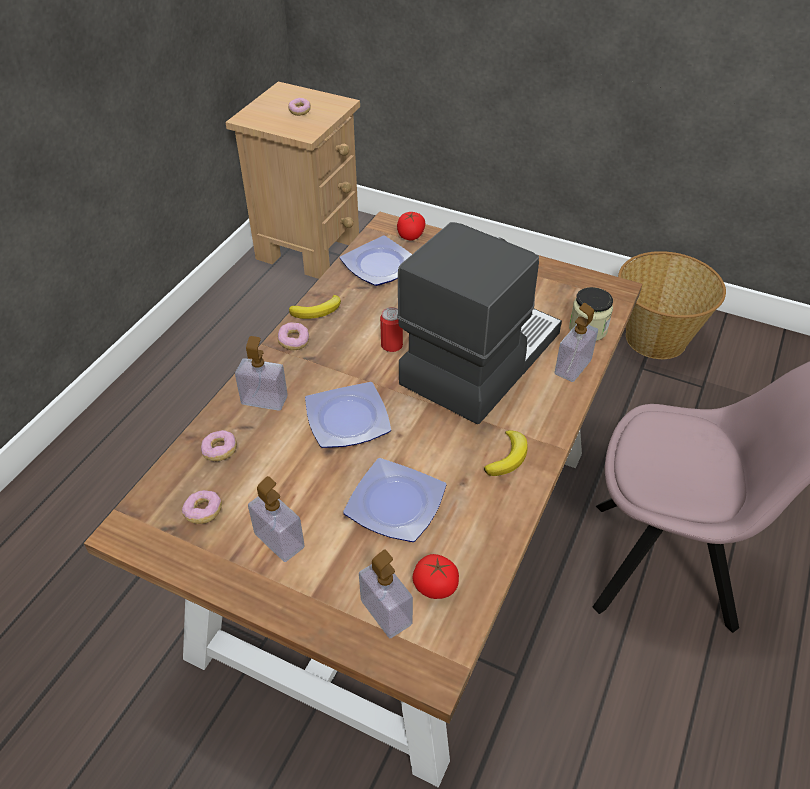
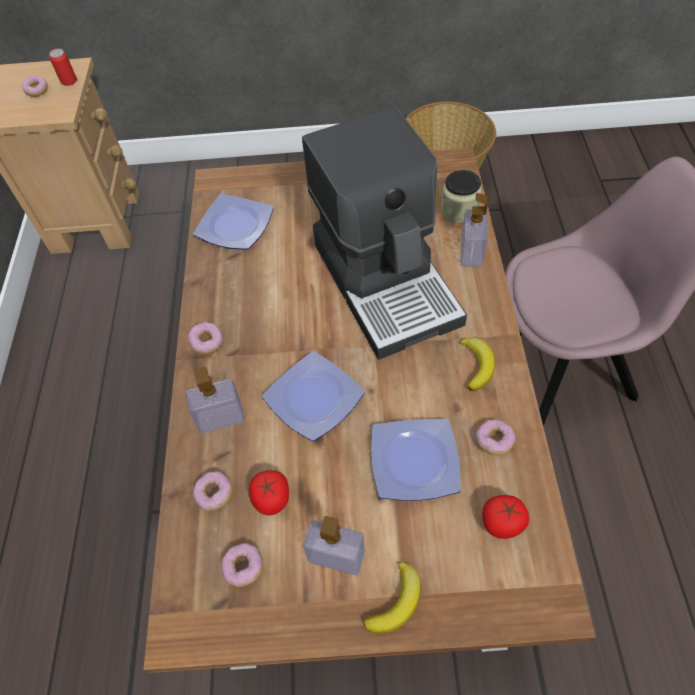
camera: 25 degrees left, 10 degrees up
(317, 311) = (208, 299): banana -> banana (396, 601)
(386, 612) = (479, 572): soap dispenser -> none
(391, 345) = (302, 303): can -> can (69, 81)
(410, 236) = (243, 183): tomato -> tomato (272, 498)
(477, 522) = (494, 441): none -> donut
(478, 358) = (387, 281): coffee machine -> coffee machine turned 150 degrees clockwise

